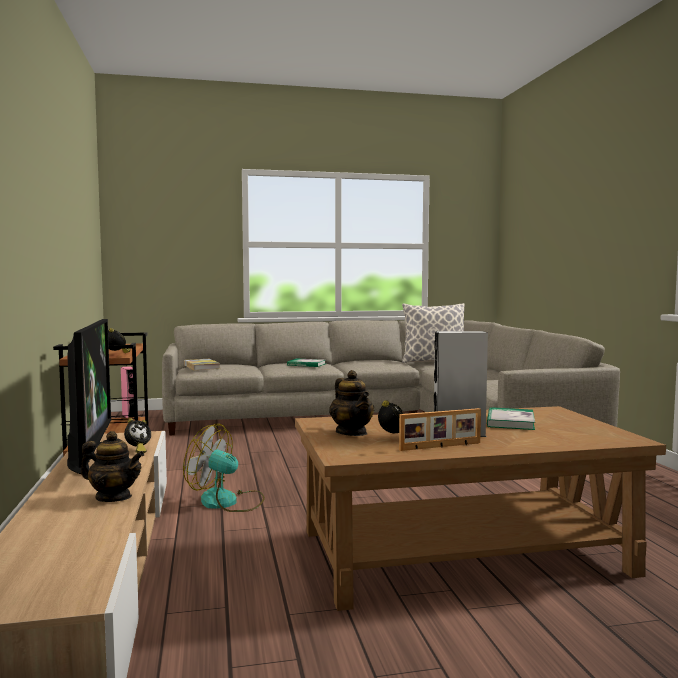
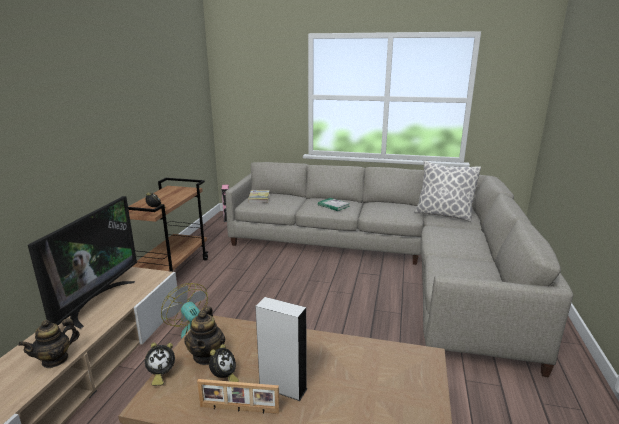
camera: 25 degrees right, 15 degrees up
(113, 497) = (55, 360): teapot -> teapot turned 90 degrees clockwise
(137, 450) = (132, 297): alarm clock -> alarm clock (161, 375)
(510, 421) = (357, 372): book -> none

